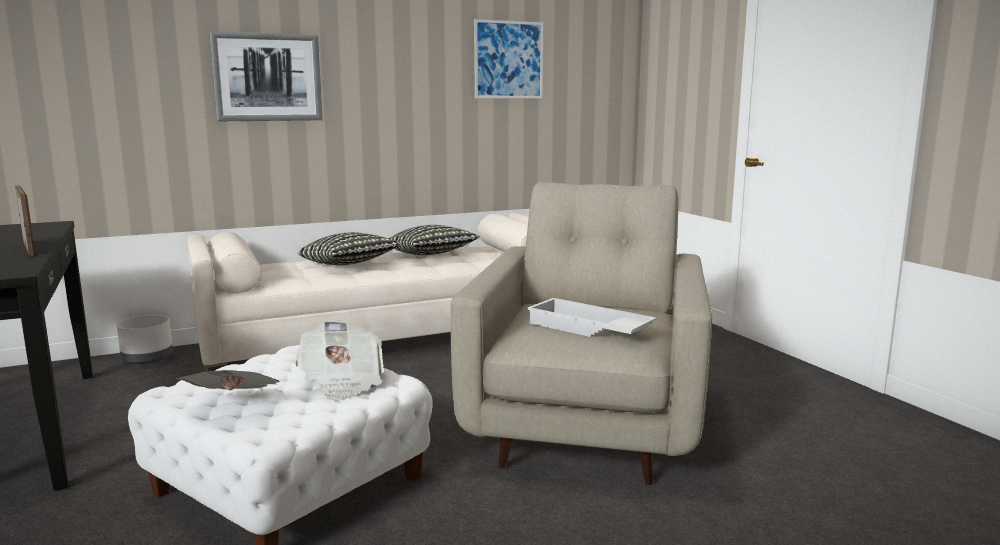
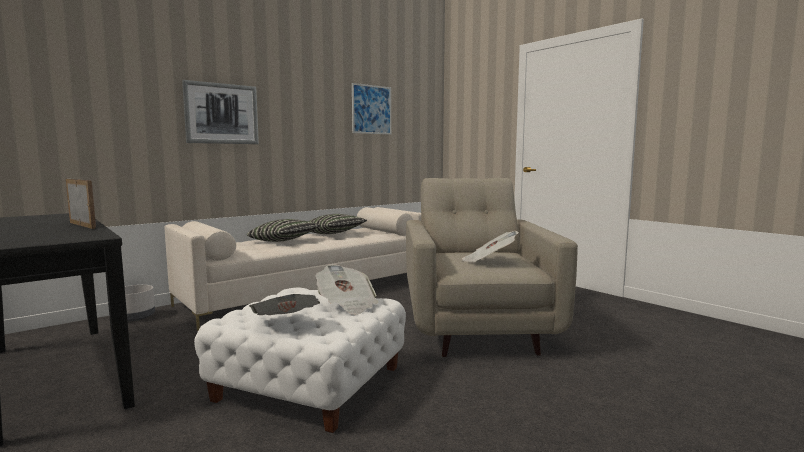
camera: 15 degrees left, 5 degrees down
(587, 328) = (488, 261): white tray -> newspaper

